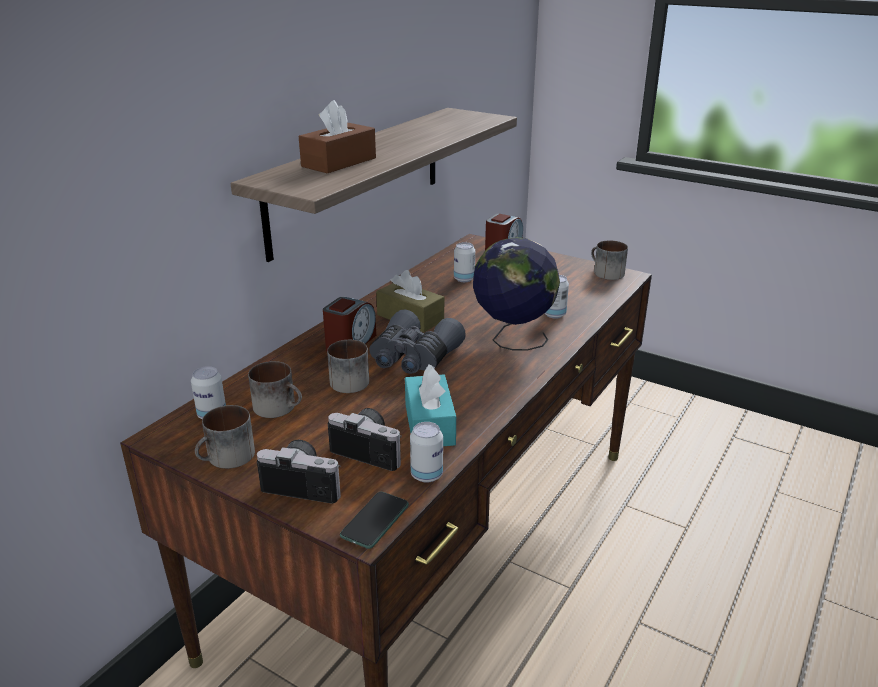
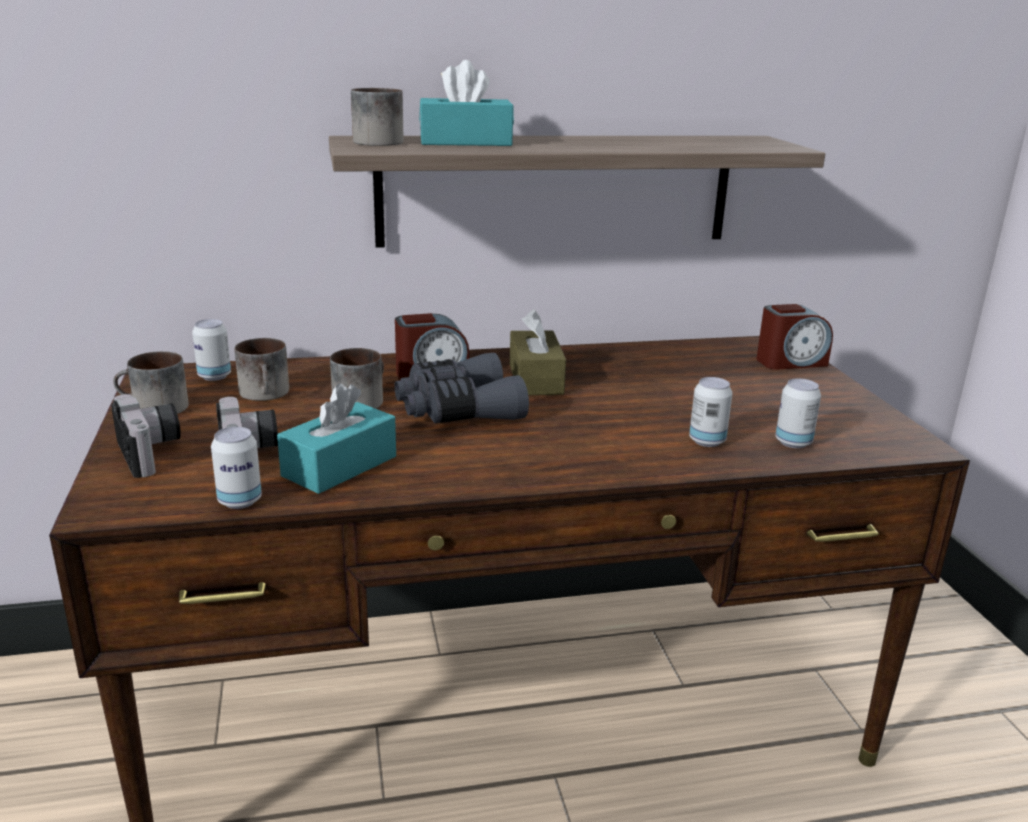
camera: 45 degrees right, 5 degrees down
(339, 162) = (465, 142): brown tissue box -> turquoise tissue box
(375, 521) = (125, 507): phone -> none
(464, 279) = (676, 370): can -> can (793, 442)
(512, 340) = (596, 441): globe -> none
(605, 272) = (889, 430): mug -> mug (378, 141)

